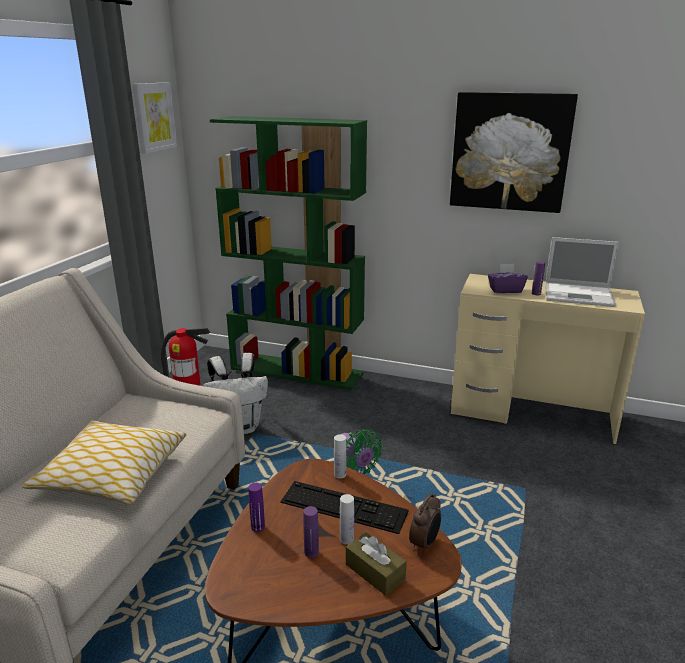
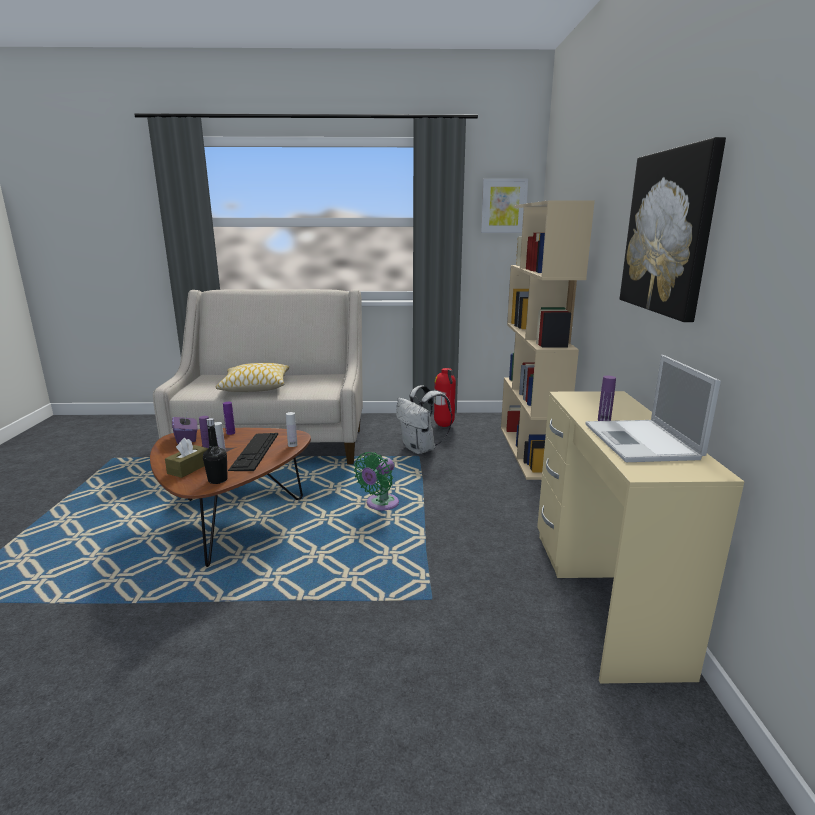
camera: 70 degrees right, 5 degrees down
(297, 371) = (530, 451): green bookcase -> beige bookcase
(425, 544) = (218, 480): alarm clock -> black bottle
(505, 290) = (590, 407): purple tissue box -> purple tissue box (186, 438)

